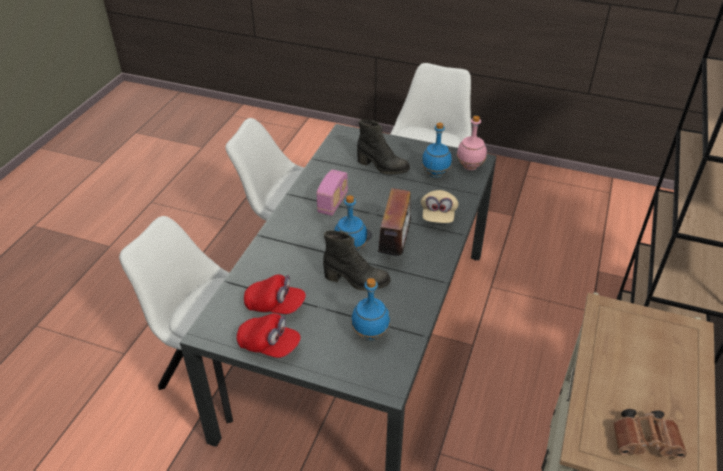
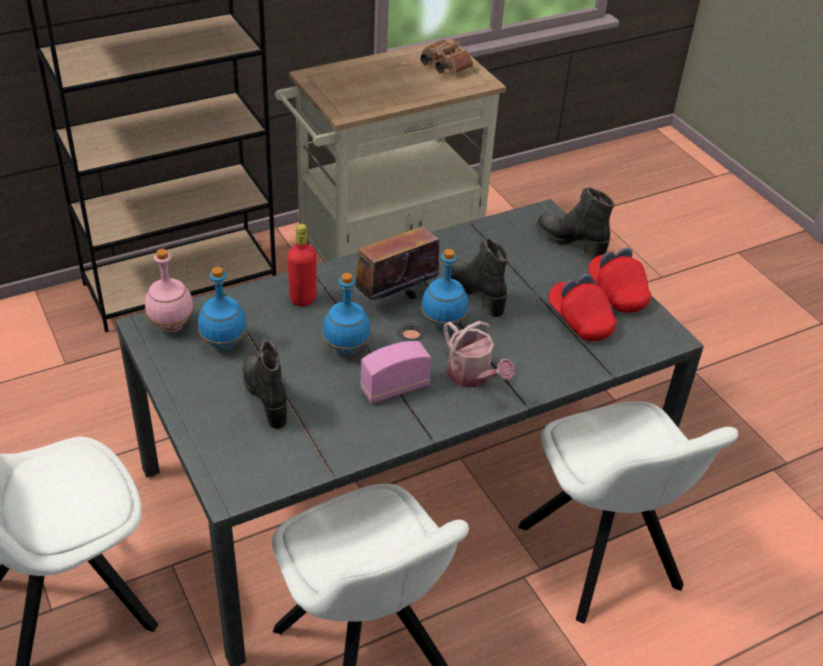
camera: 140 degrees left, 0 degrees up
(301, 232) = (473, 376): none -> watering can
(340, 370) = (571, 242): none -> black boot
(371, 334) = (515, 249): blue bottle -> blue bottle (345, 349)
(438, 215) = (303, 299): beige cap -> red bottle

